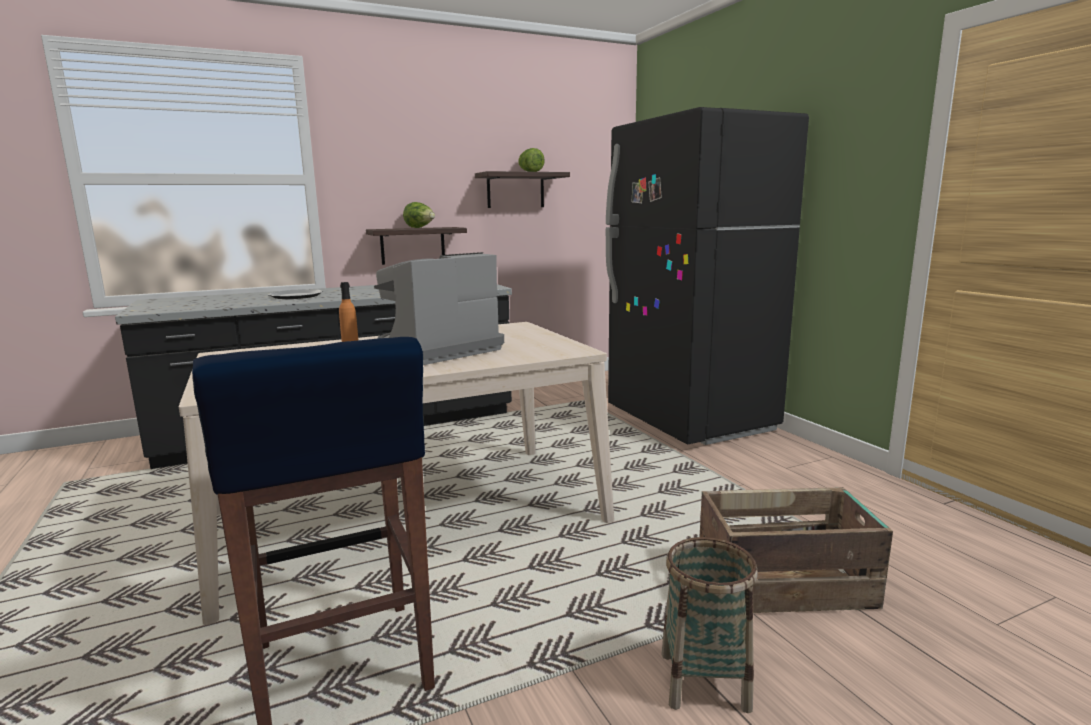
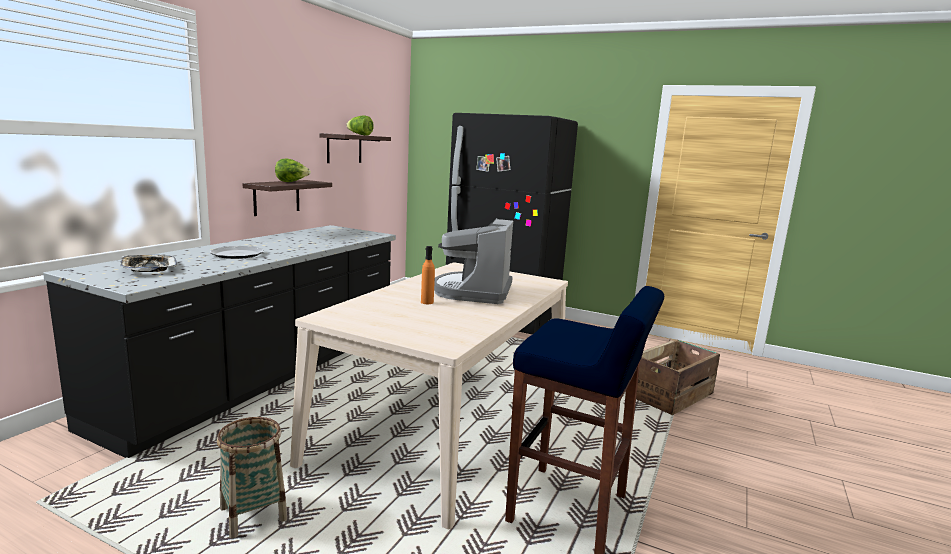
camera: 40 degrees left, 0 degrees up
(199, 301) = (148, 268): none -> tray
(704, 681) = (705, 444): basket -> basket (253, 515)

